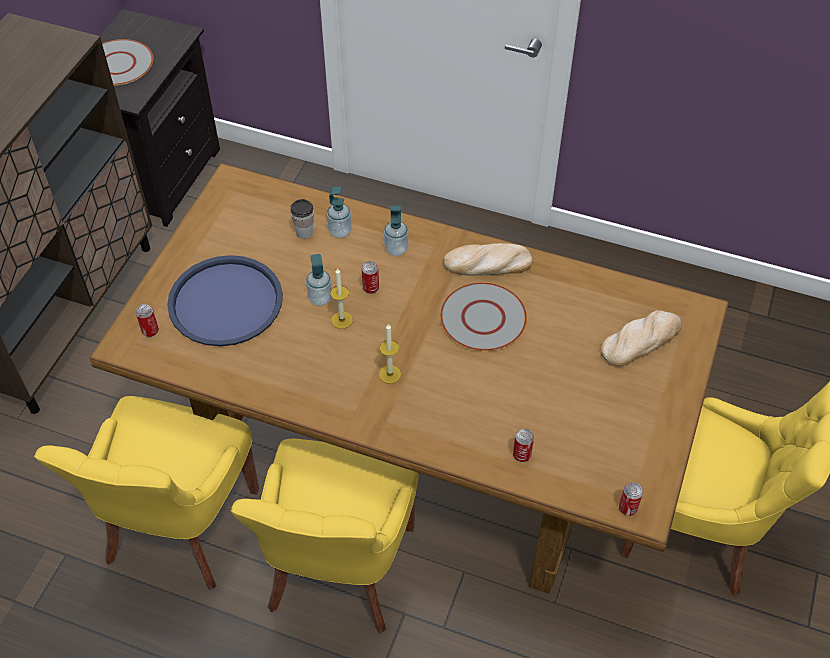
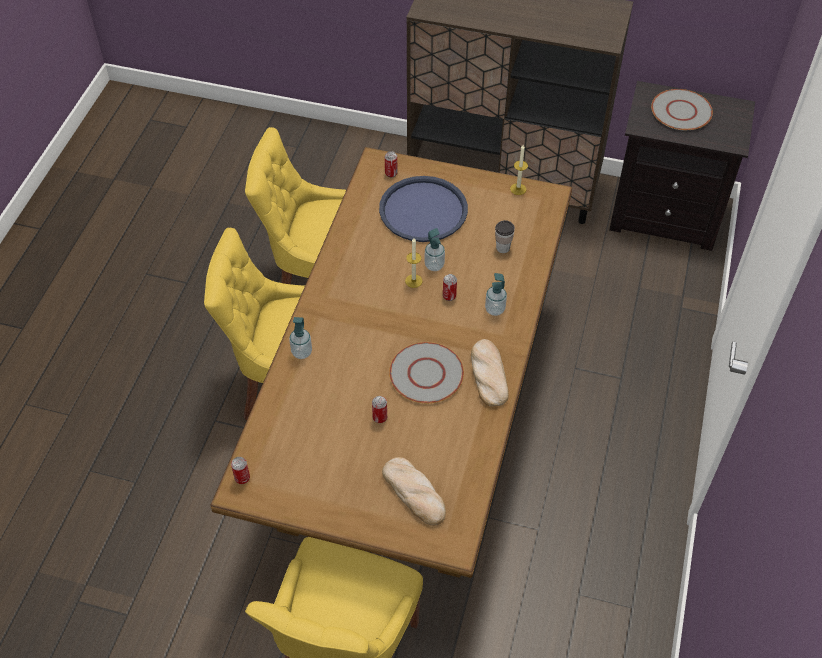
camera: 85 degrees right, 0 degrees up
(340, 231) = (508, 270): soap dispenser -> soap dispenser (301, 352)
(390, 374) = (363, 315): candle -> candle (518, 189)
(521, 455) = (290, 405): can -> can (380, 417)

